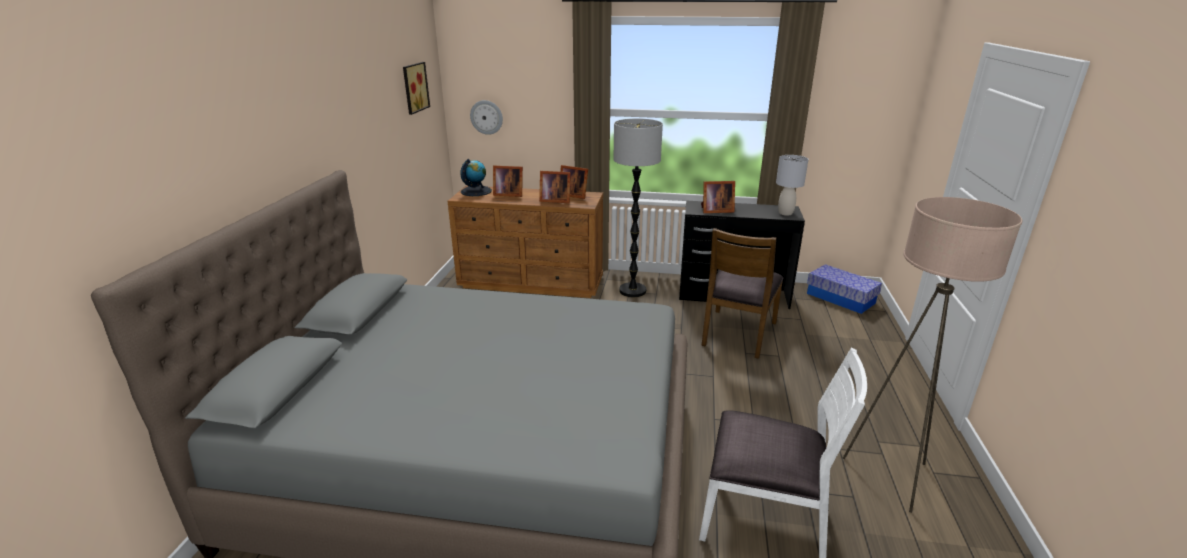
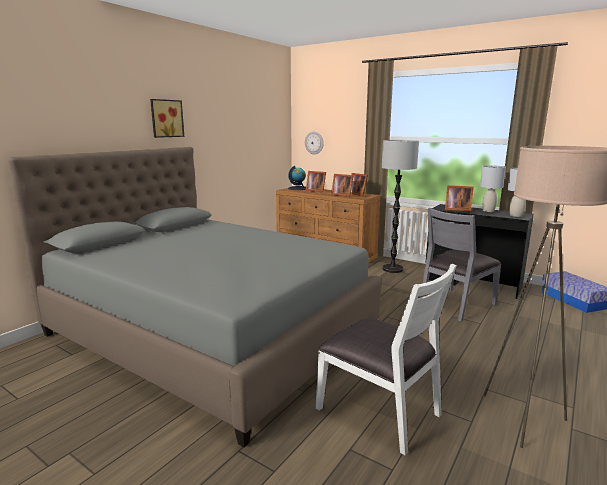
camera: 25 degrees right, 10 degrees down
(414, 87) = (265, 117): picture -> picture (166, 118)
(738, 333) = (456, 304): brown chair -> grey chair
(750, 208) = (488, 211): none -> grey table lamp

